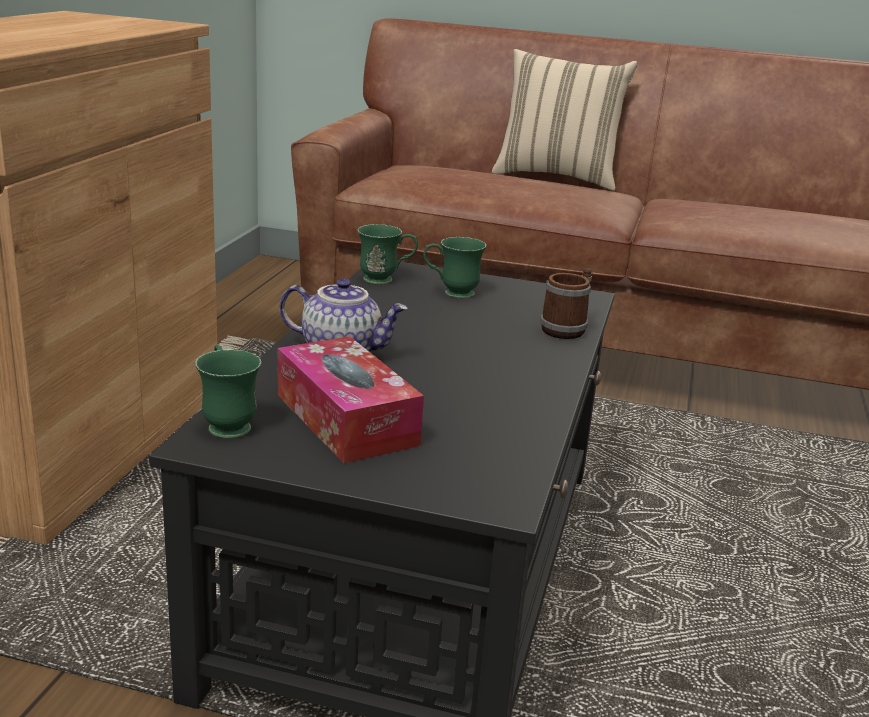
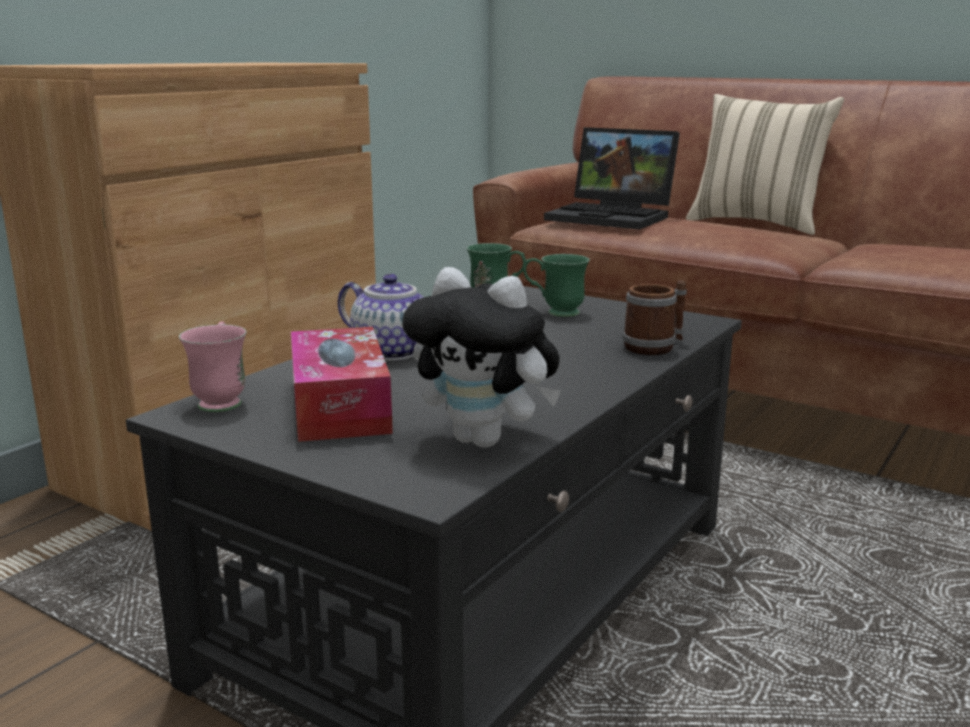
camera: 20 degrees right, 5 degrees down
(227, 423) = (222, 400): green mug -> pink mug
(434, 175) = (614, 217): none -> laptop
(505, 445) = (485, 440): none -> plush toy

